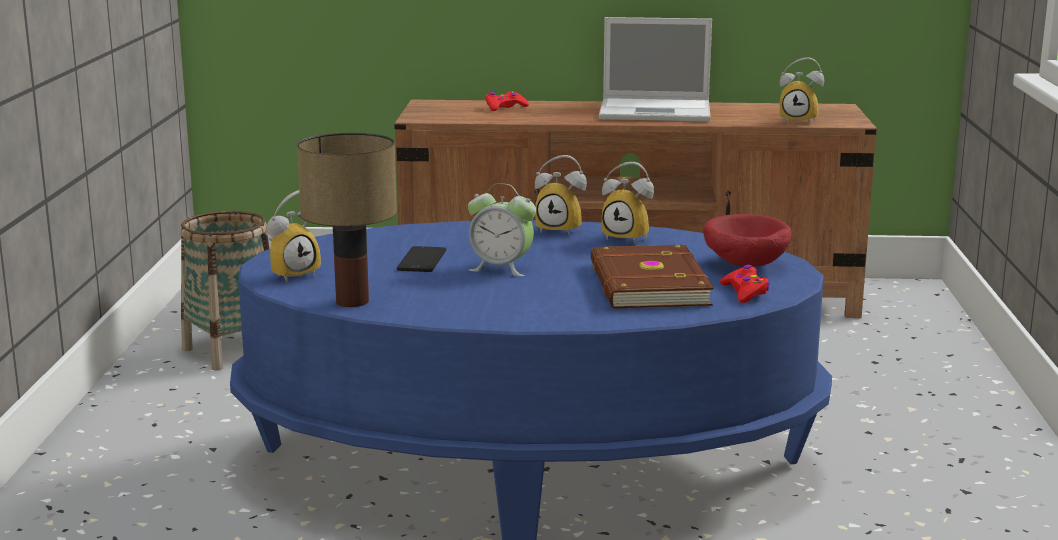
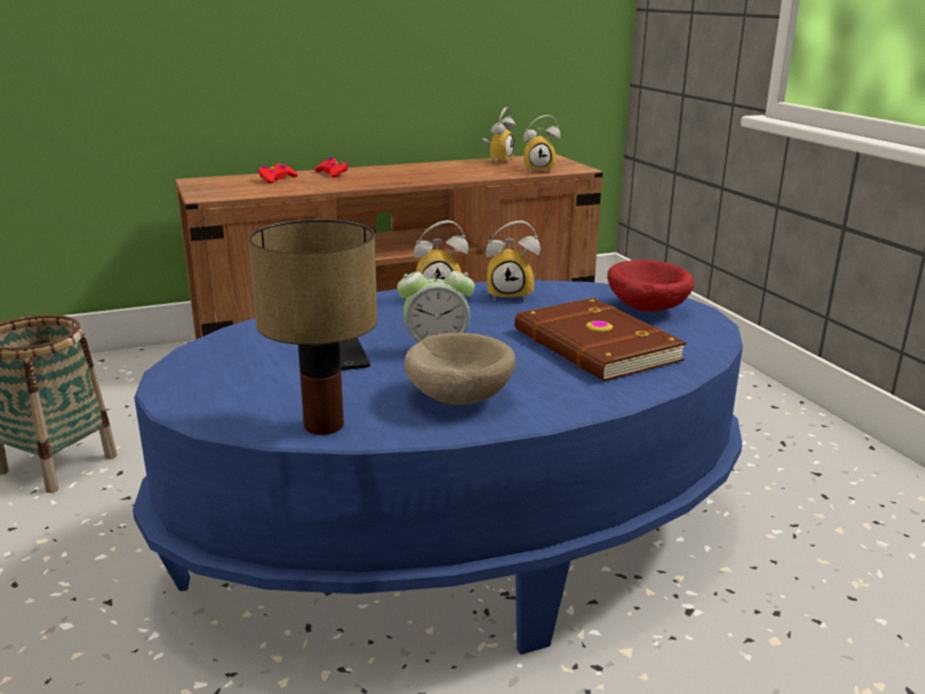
camera: 25 degrees left, 5 degrees up
(293, 274) = (214, 397): alarm clock -> alarm clock (498, 161)
(474, 301) = (457, 397): none -> beige bowl
(657, 111) = (416, 172): laptop -> none
(745, 292) = (688, 339): red game controller -> red game controller (332, 173)

